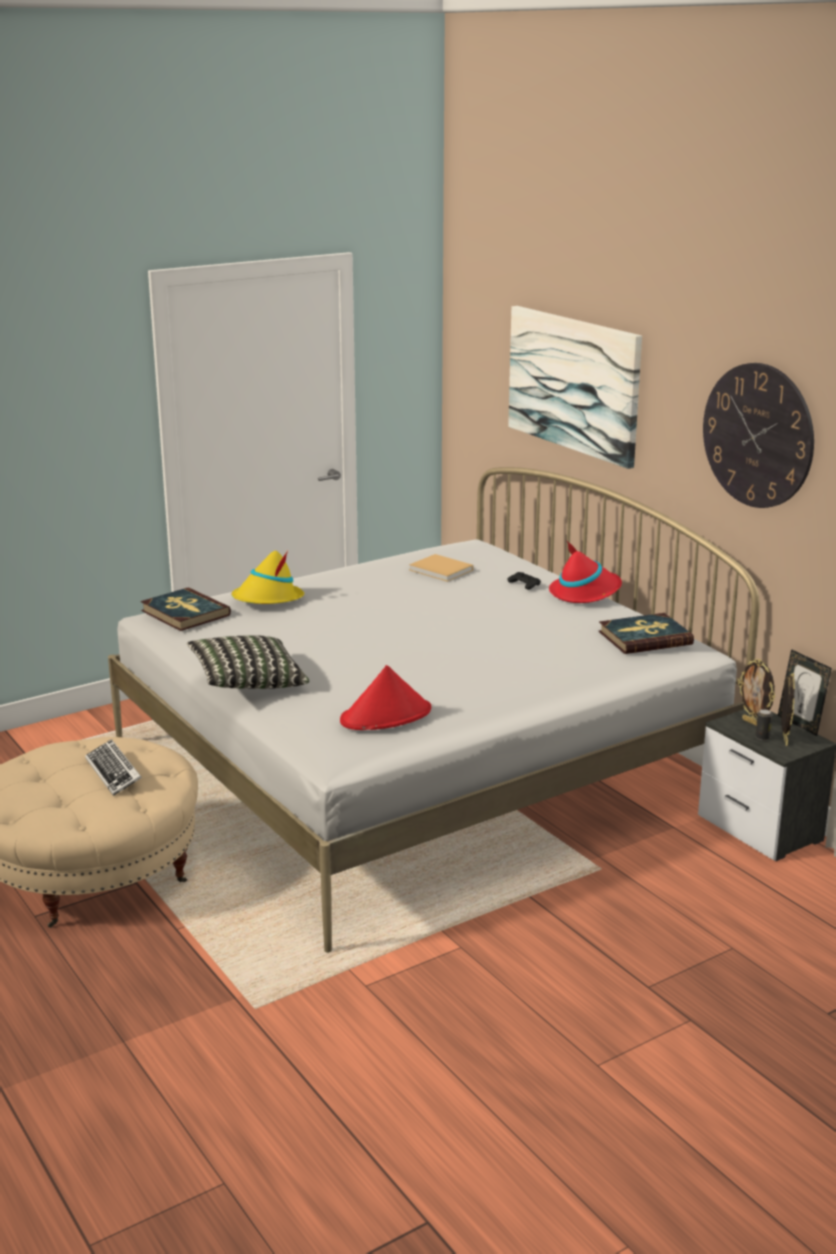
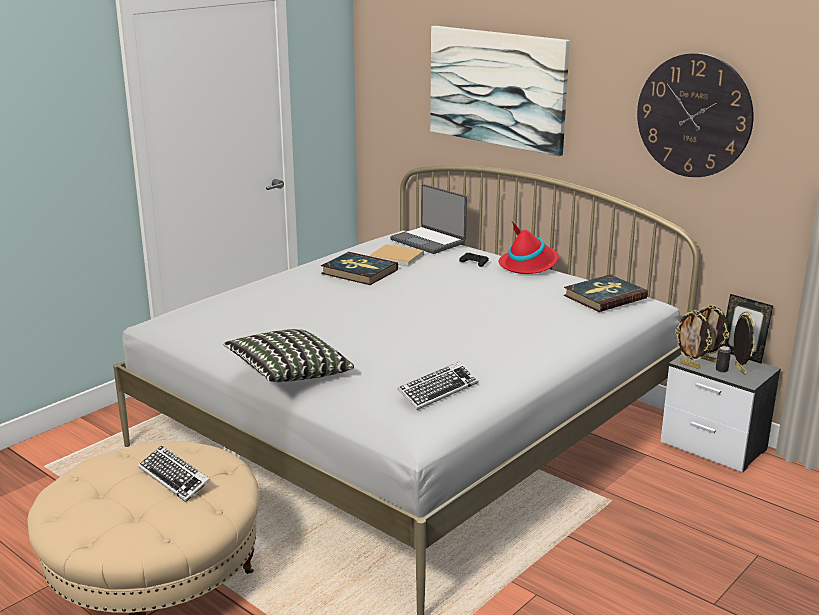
camera: 15 degrees left, 0 degrees up
(185, 613) = (190, 317): book -> book (359, 272)
(267, 599) = (260, 297): yellow hat -> none
(386, 716) = (438, 390): red hat -> keyboard
(490, 554) = (429, 241): none -> laptop
(728, 728) = (690, 365): none -> picture frame

